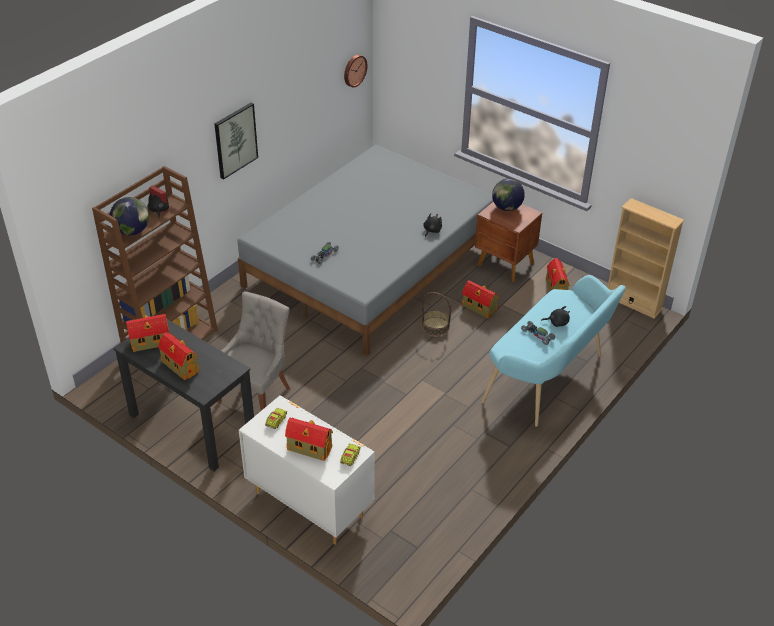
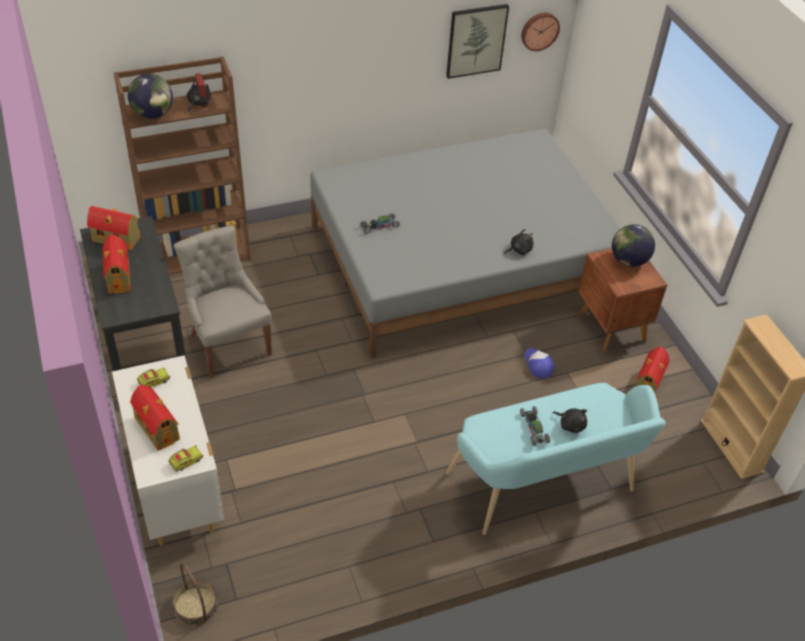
camera: 30 degrees right, 5 degrees up
(235, 140) = (337, 59): picture -> picture (476, 40)
(256, 394) = (228, 344): grey chair -> grey chair turned 90 degrees counterclockwise
(435, 326) = (471, 361): basket -> basket (196, 606)
(480, 308) = (538, 365): toy house -> cap

